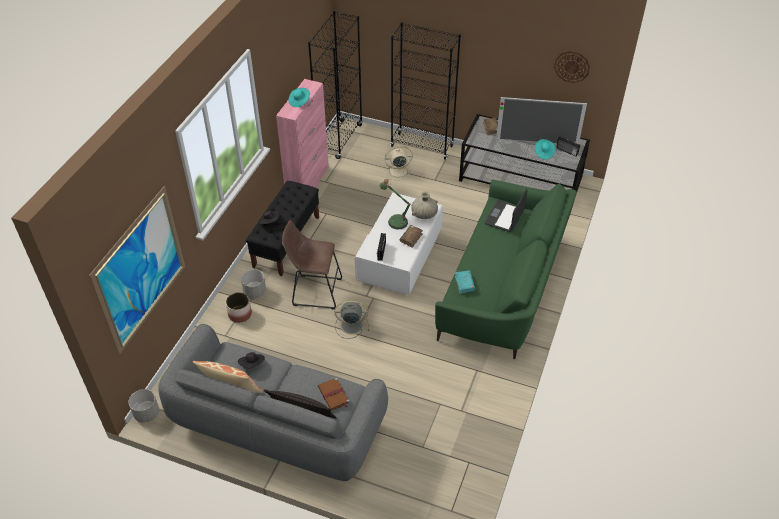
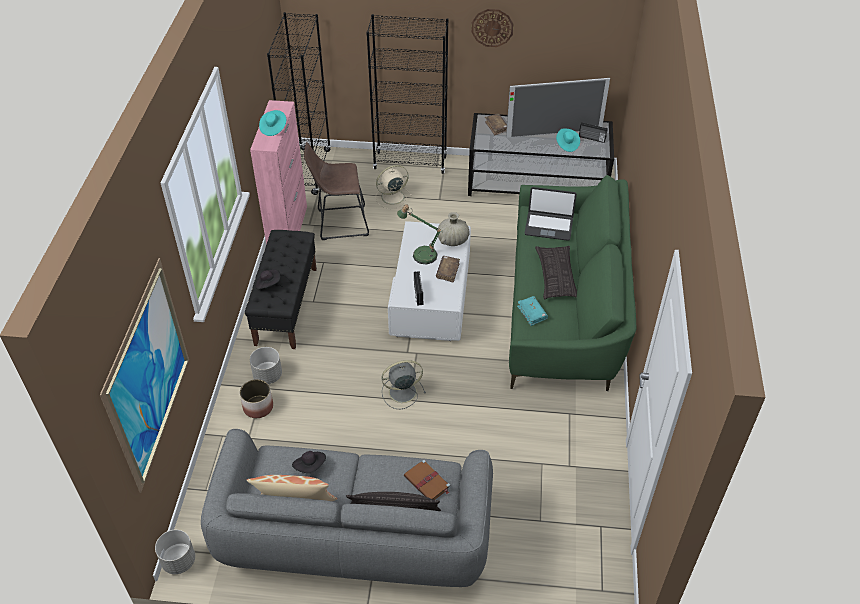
camera: 15 degrees left, 0 degrees up
(314, 291) = (341, 359): brown stool -> brown stool (339, 223)
(495, 258) = (556, 276): none -> pillow
(505, 217) = (548, 226): laptop -> laptop turned 90 degrees counterclockwise
(571, 66) = (586, 37): wall clock -> wall clock (492, 27)

